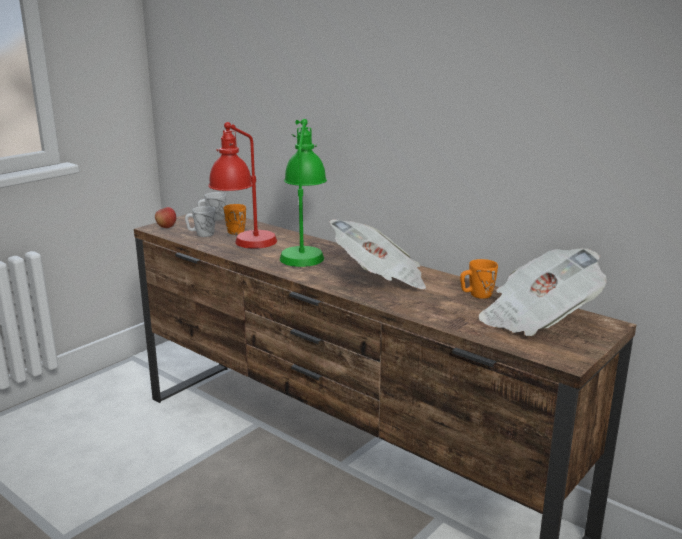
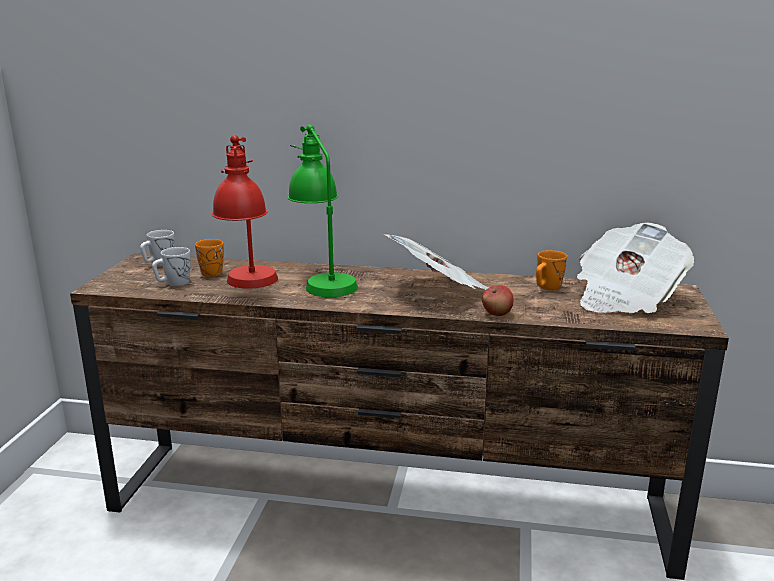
camera: 30 degrees left, 0 degrees up
(166, 227) = (113, 283): apple -> apple (497, 314)

